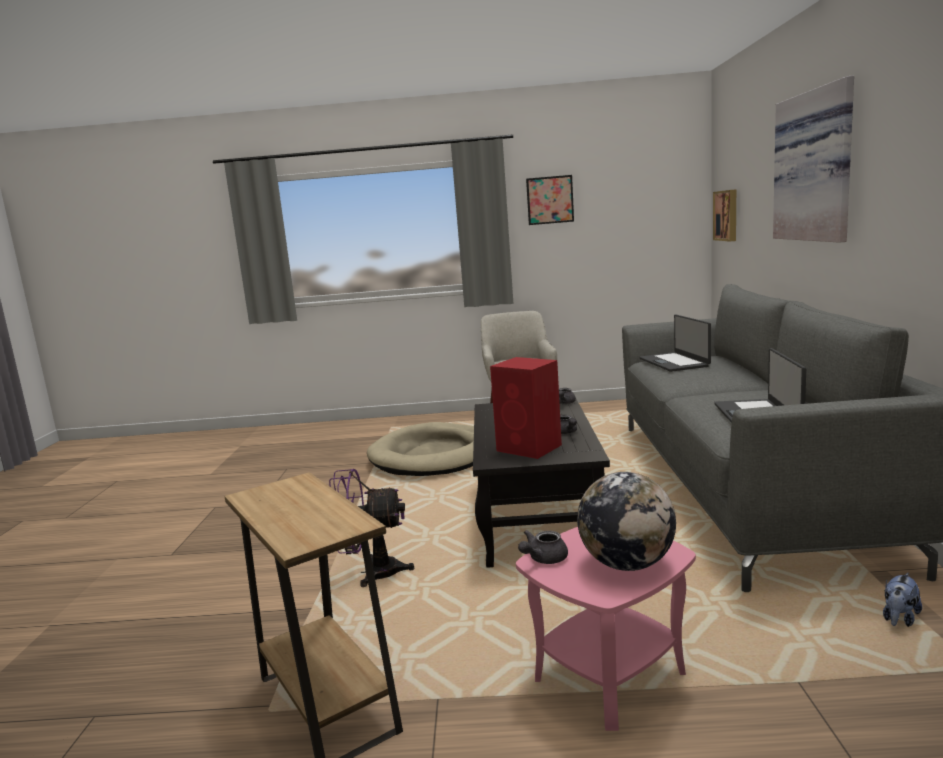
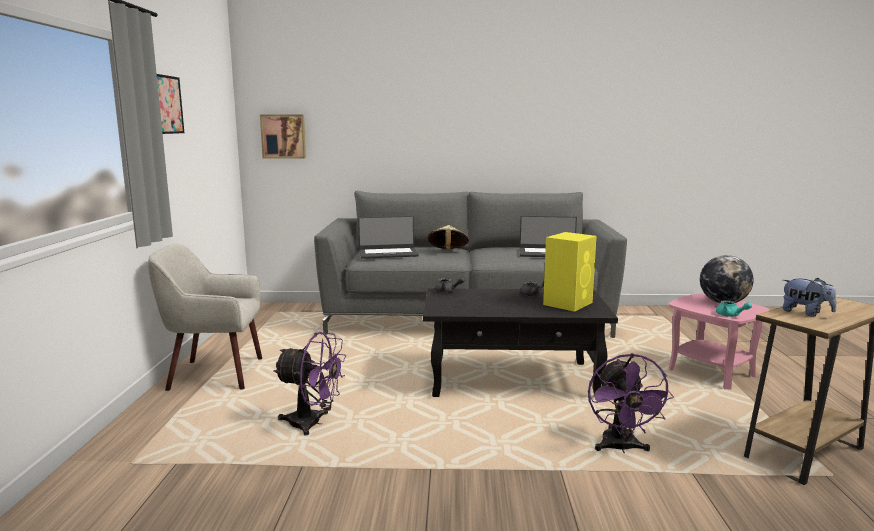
camera: 90 degrees left, 0 degrees up
(436, 455) = (313, 424): beige dog bed -> purple fan
(530, 448) = (568, 303): red speaker -> yellow speaker
(543, 559) = (730, 315): grey teapot -> turquoise teapot
(712, 378) = (447, 252): none -> beige hat
(817, 166) = (443, 106): picture -> none
(899, 619) = (629, 318): plush toy -> plush toy (805, 313)

